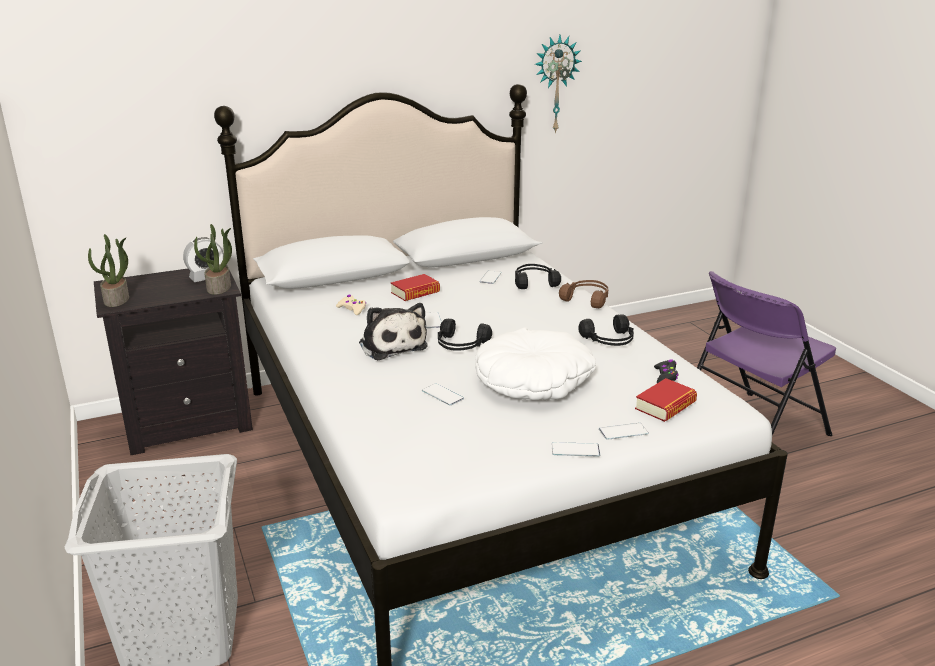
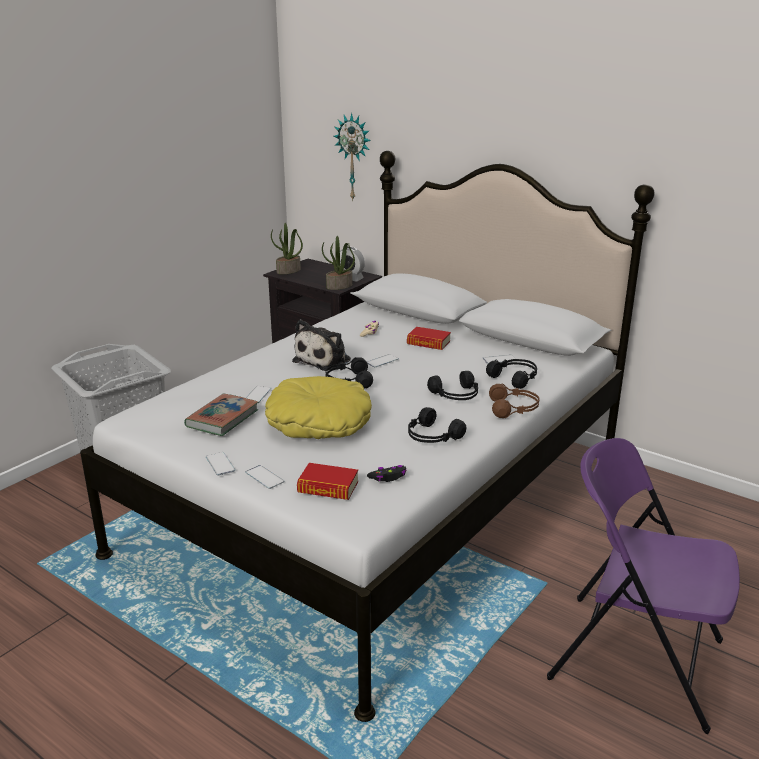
camera: 60 degrees right, 0 degrees up
(481, 425) = (222, 419): none -> book
(531, 380) = (320, 422): white pillow -> yellow pillow
(542, 311) = (456, 395): none -> black headphones
(555, 84) = (706, 195): wall clock -> wall clock (354, 157)

